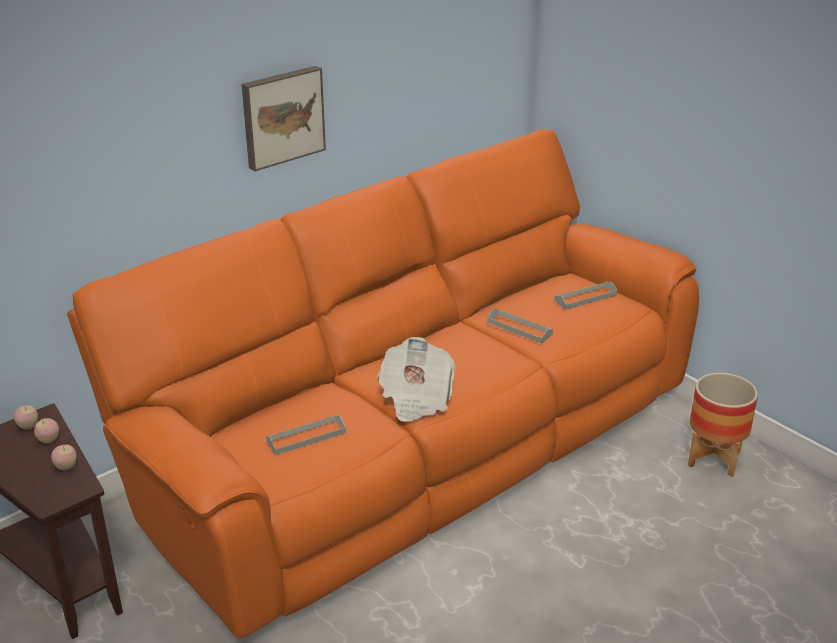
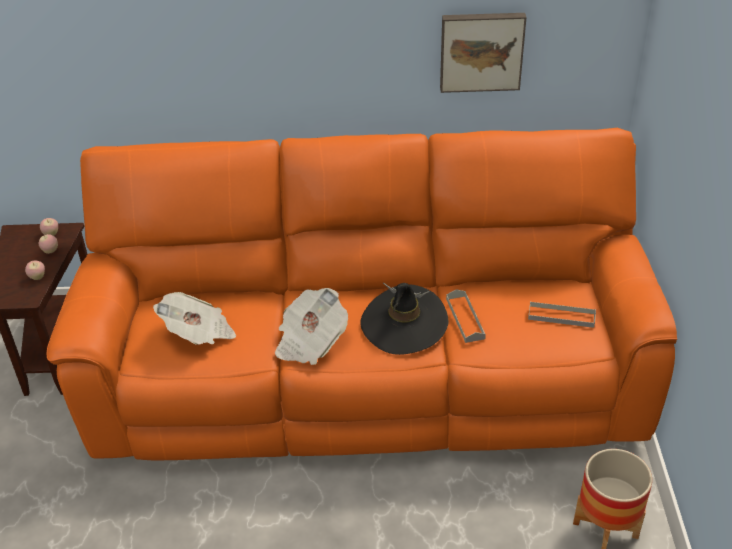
camera: 40 degrees right, 10 degrees up
(282, 116) = (307, 51): picture -> picture (481, 51)
(306, 437) = (199, 334): grey tray -> newspaper
(477, 352) = (404, 323): none -> black hat

